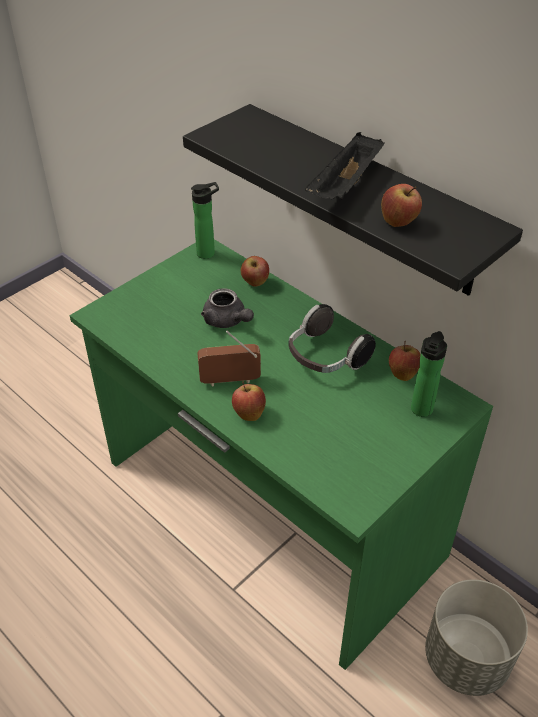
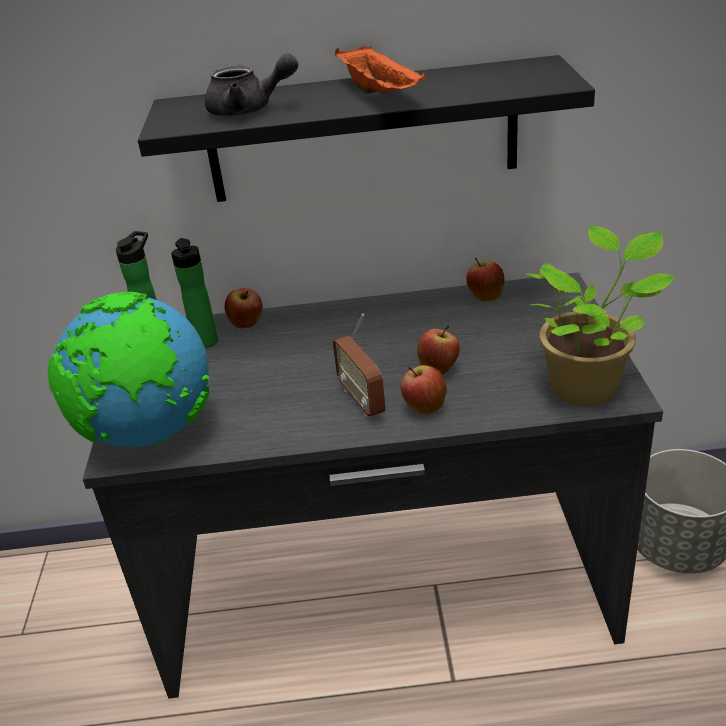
camera: 45 degrees left, 10 degrees down
(122, 314) = (149, 434): none -> globe
(227, 321) = (274, 365): grey teapot -> grey teapot (249, 110)
(230, 381) = (362, 400): radio -> radio turned 60 degrees counterclockwise
(269, 509) = (386, 589): green desk -> grey desk
(325, 357) = (409, 328): headphones -> none
(345, 186) = (380, 94): black tray -> orange tray
(348, 482) = (587, 386): none -> potted plant
(399, 222) = (475, 88): apple -> apple (439, 369)
(420, 411) = (543, 308): bottle -> bottle (206, 344)

